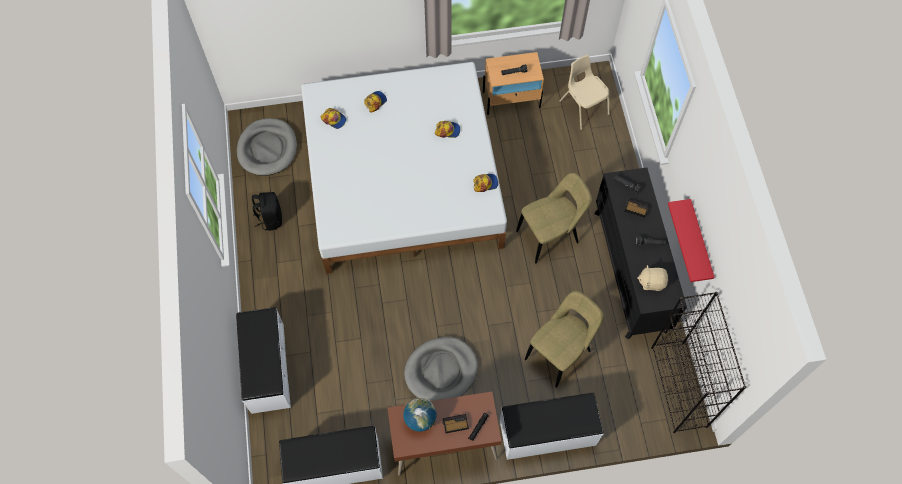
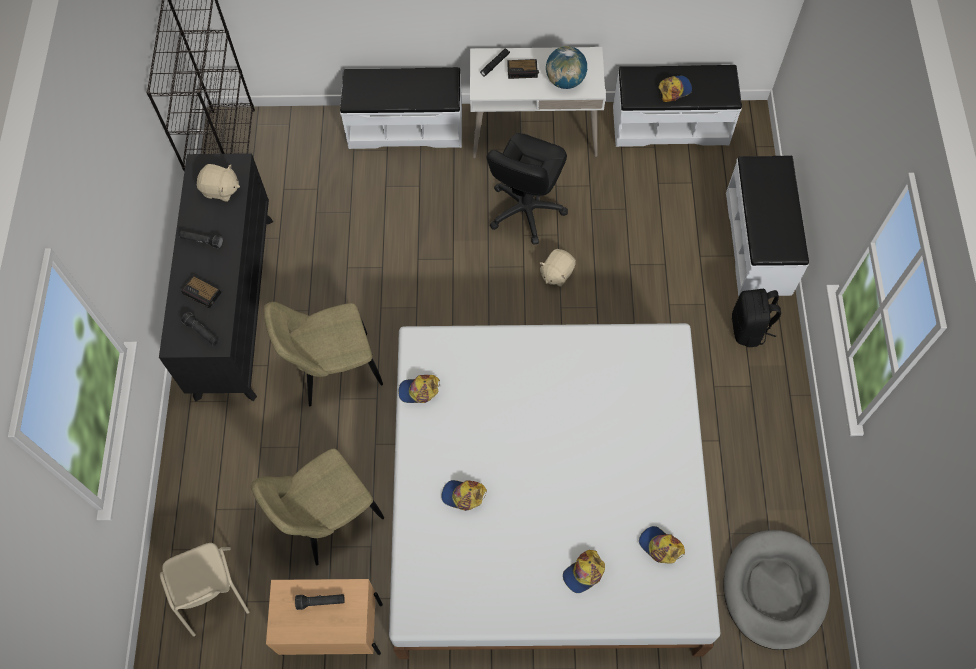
camera: 170 degrees left, 0 degrees up
(270, 218) = (763, 459): black backpack -> black backpack (749, 329)
(333, 448) = (674, 89): none -> cap
(412, 324) = (556, 273): none -> beige plush toy
(441, 371) = (525, 210): grey dog bed -> black office chair
(444, 443) = (534, 132): brown desk -> white desk
(560, 353) = (365, 212): beige chair -> beige chair (328, 520)
(699, 242) = (137, 182): red shelf -> none

